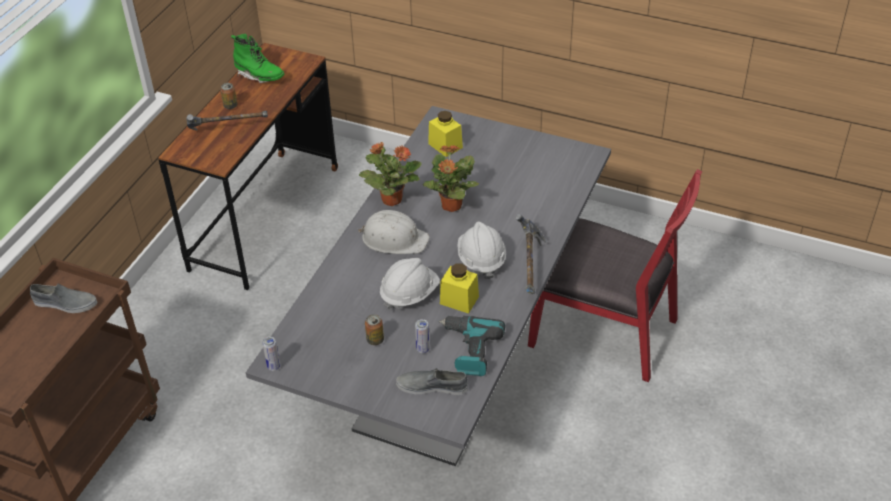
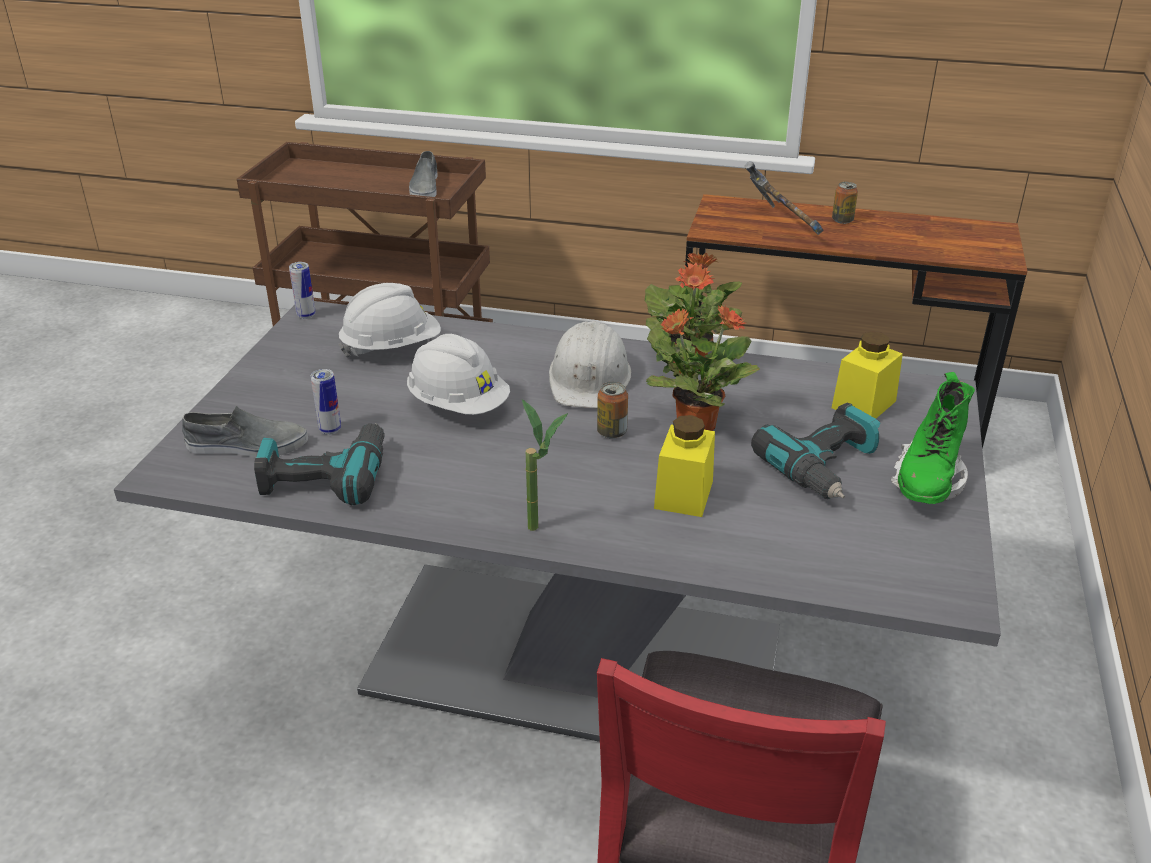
camera: 80 degrees right, 10 degrees down
(259, 76) = (929, 230): green boot -> green boot (927, 482)
(375, 340) = (354, 385): can -> can (612, 432)
(432, 386) = (247, 446): grey shoe -> grey shoe turned 90 degrees clockwise
(459, 300) = (448, 455): yellow jar -> yellow jar (683, 494)
(481, 260) = (556, 470): white hard hat -> white hard hat (392, 348)
(496, 169) = (825, 467): none -> power drill
(529, 268) = (543, 530): hammer -> potted plant

